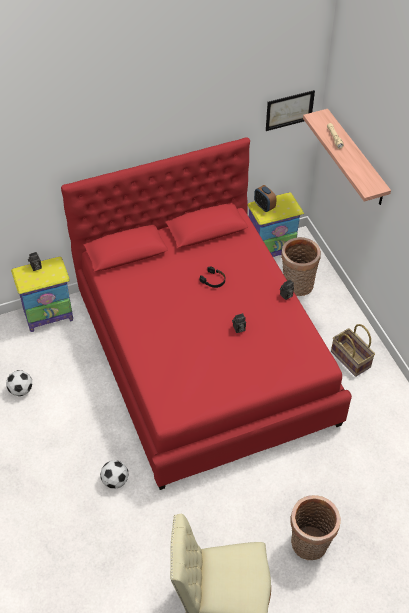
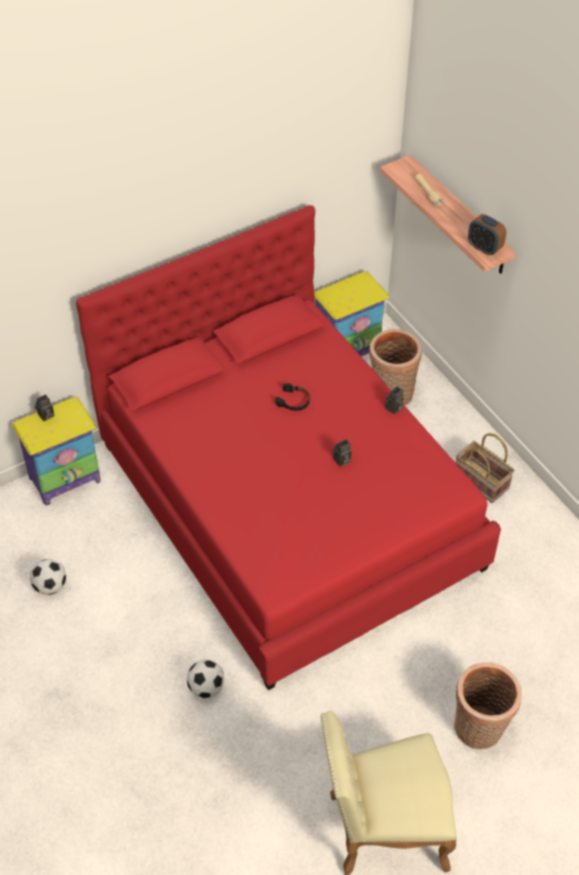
camera: 10 degrees left, 0 degrees up
(264, 206) = (336, 294): alarm clock -> alarm clock (484, 248)
(289, 110) = (360, 162): picture -> none

